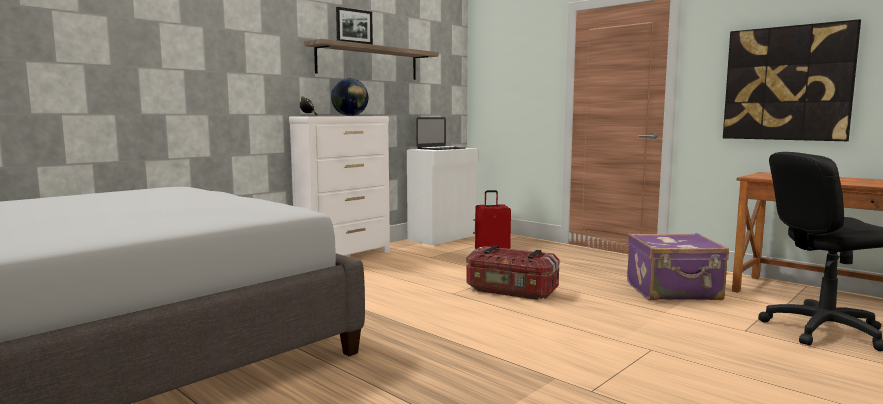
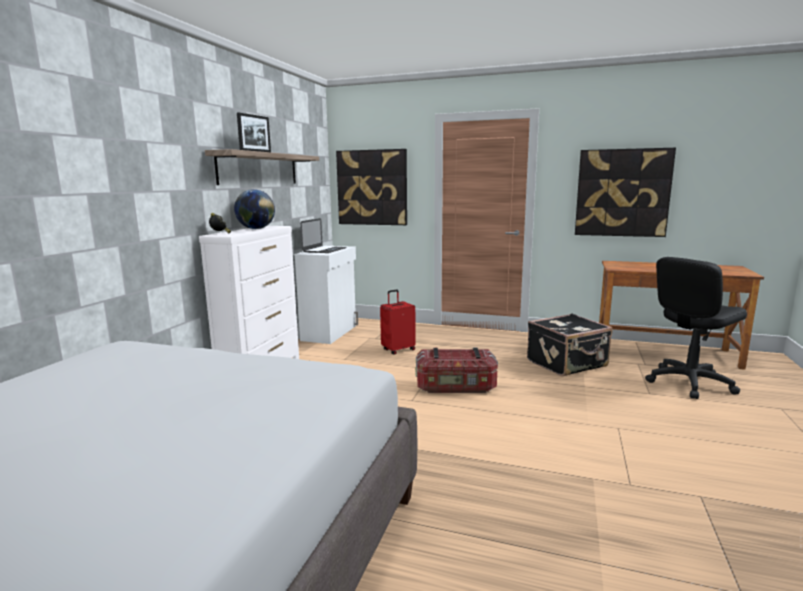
camera: 25 degrees left, 5 degrees up
(505, 87) = (372, 187): none -> picture
(674, 292) = (567, 364): purple suitcase -> black suitcase

